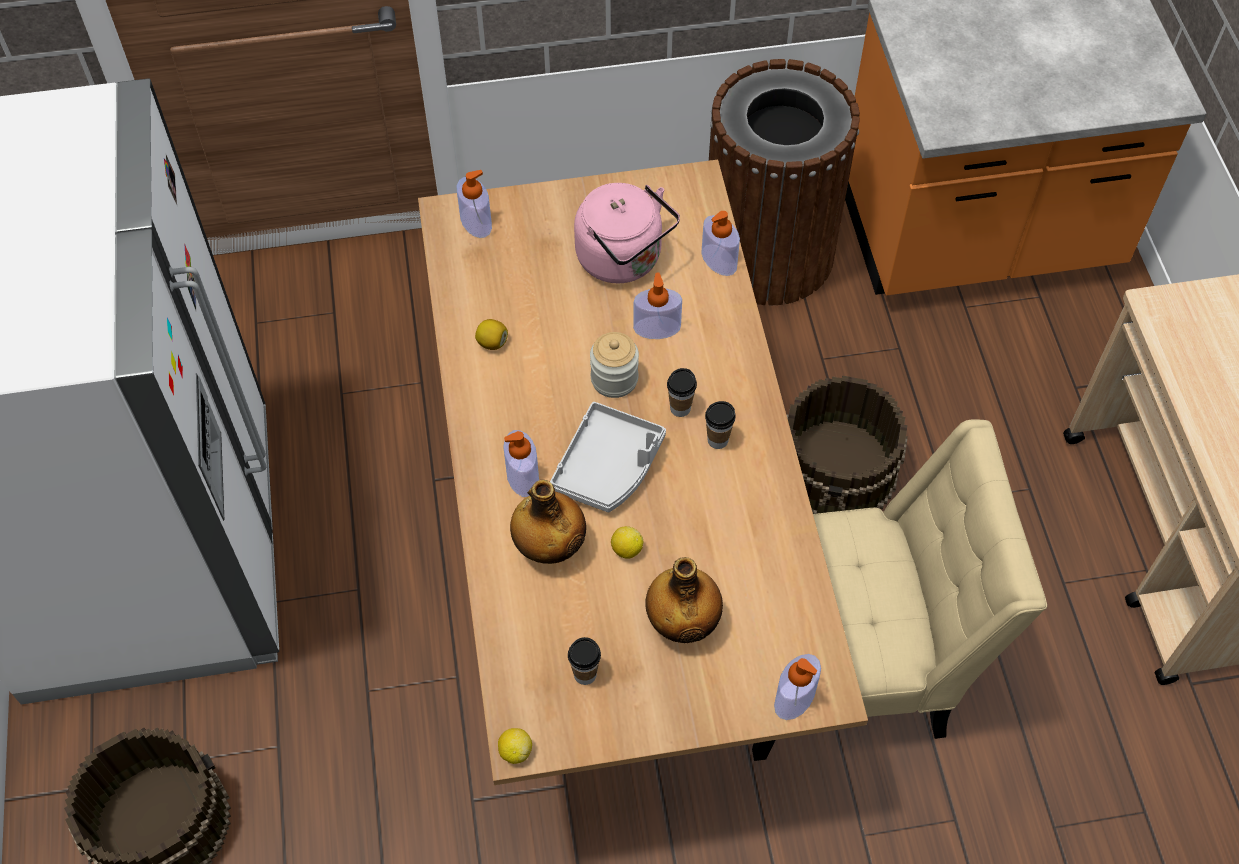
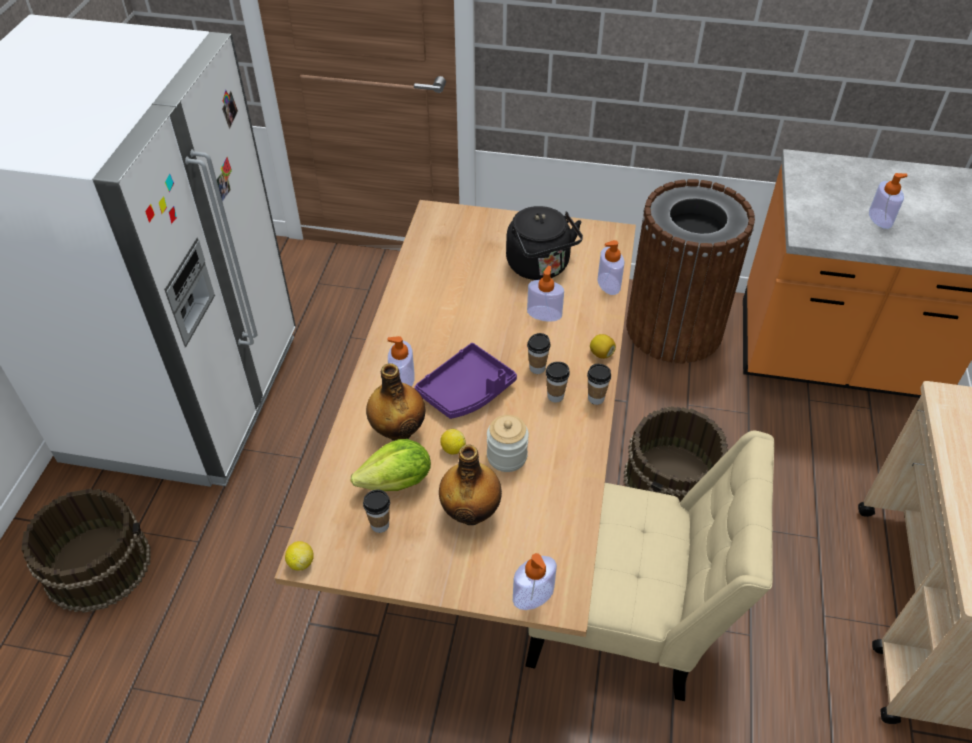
camera: 20 degrees right, 10 degrees down
(476, 222) = (450, 221): soap dispenser -> soap dispenser (880, 218)
(492, 343) = (424, 293): lemon -> lemon (601, 354)
(580, 614) = (397, 482): none -> lettuce
(608, 466) = (466, 391): grey tray -> purple tray
(614, 379) = (498, 337): jar -> jar (507, 456)
(624, 260) = (540, 267): pink kettle -> black kettle
(766, 428) = (596, 398): none -> cup

